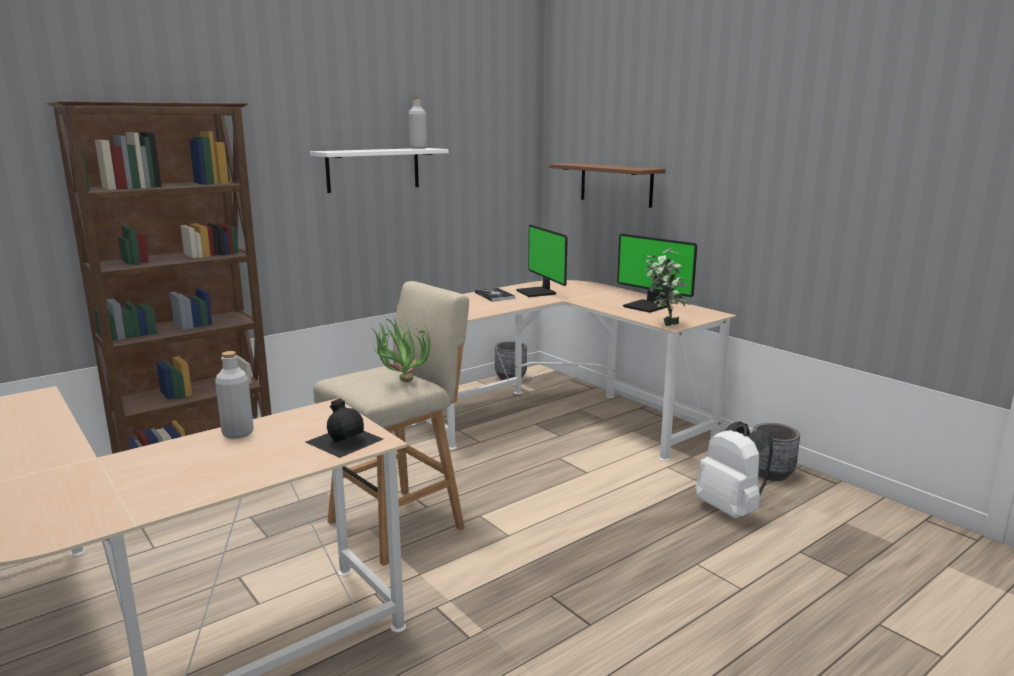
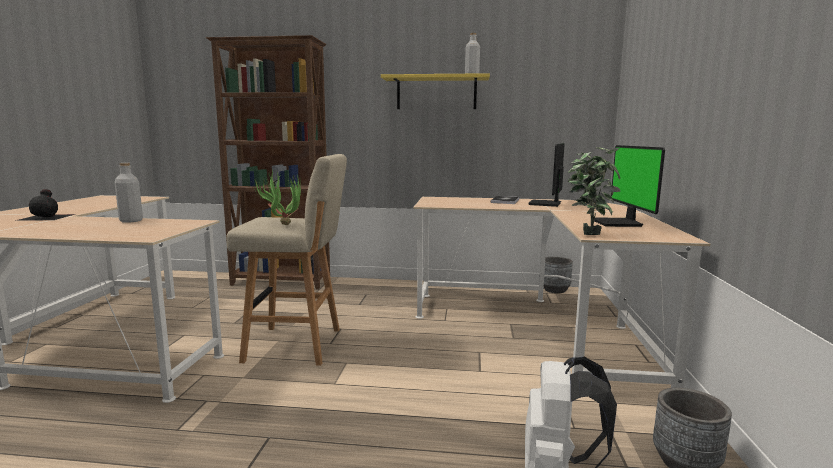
camera: 45 degrees right, 5 degrees down
(344, 439) = (143, 233): black bottle -> black bottle (47, 217)
(373, 169) = (436, 93): white shelf -> yellow shelf
(616, 184) = (650, 101): brown shelf -> none

